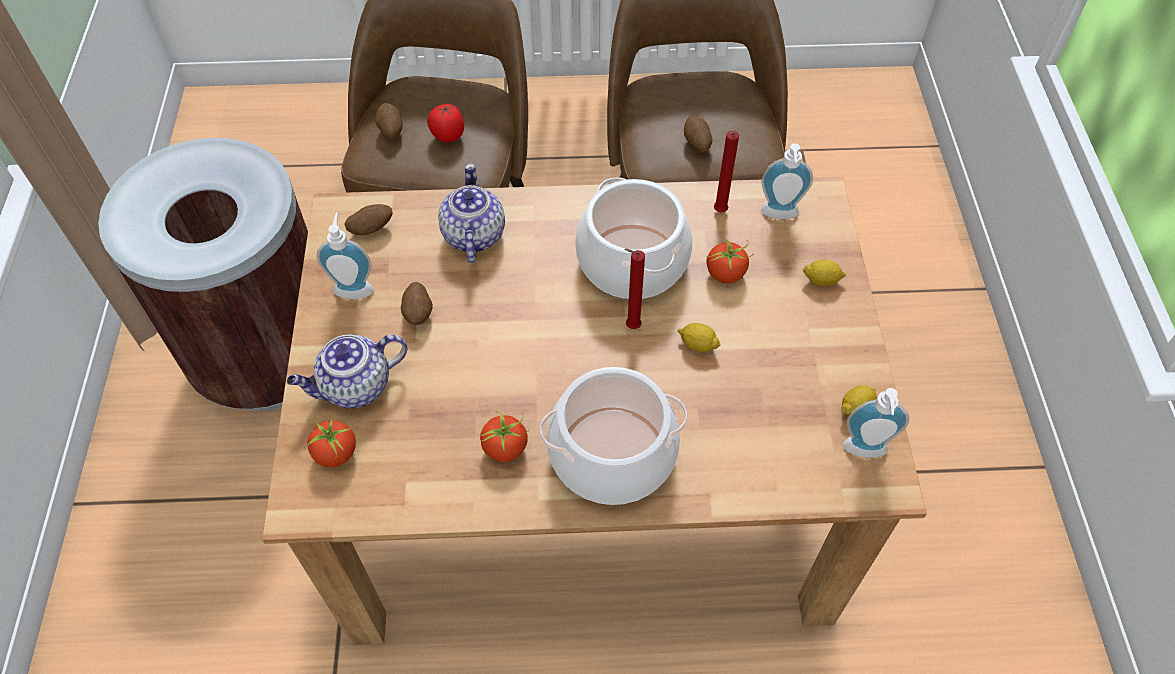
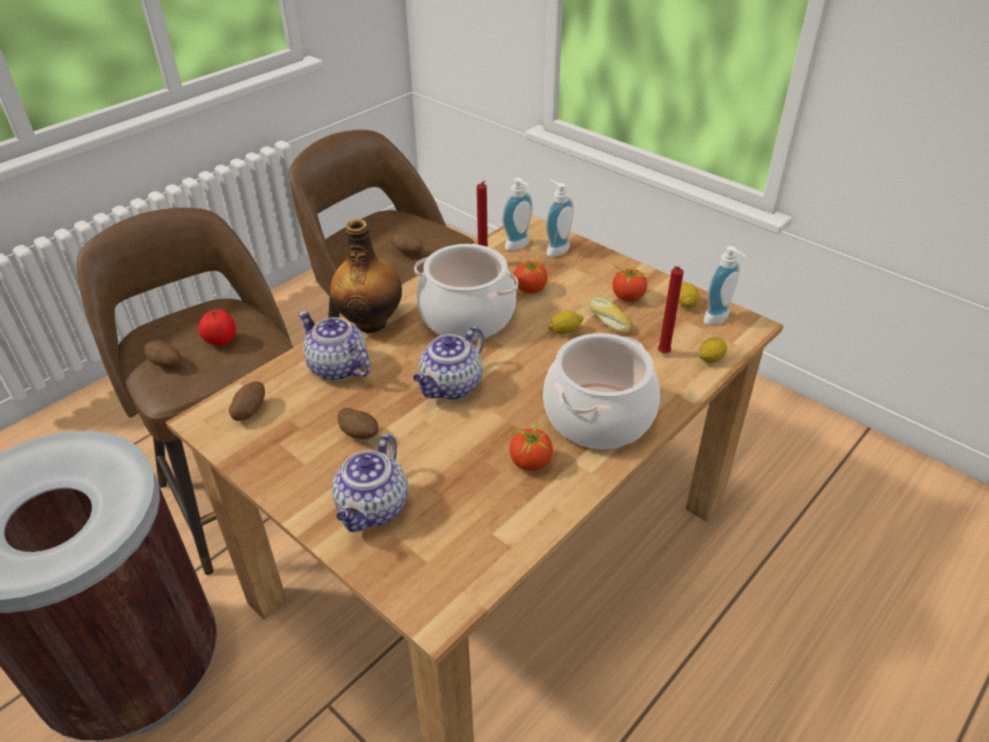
camera: 45 degrees left, 15 degrees down
(335, 453) = (415, 558): tomato -> tomato (627, 297)
(354, 287) = (285, 453): soap dispenser -> soap dispenser (555, 249)
(533, 325) = (451, 387): none -> teapot
(549, 207) = (371, 322): none -> bottle
(630, 327) = (514, 348): red candle -> red candle (662, 354)
(753, 364) = (607, 319): none -> bread
(822, 280) = (585, 261): lemon -> lemon (711, 358)

